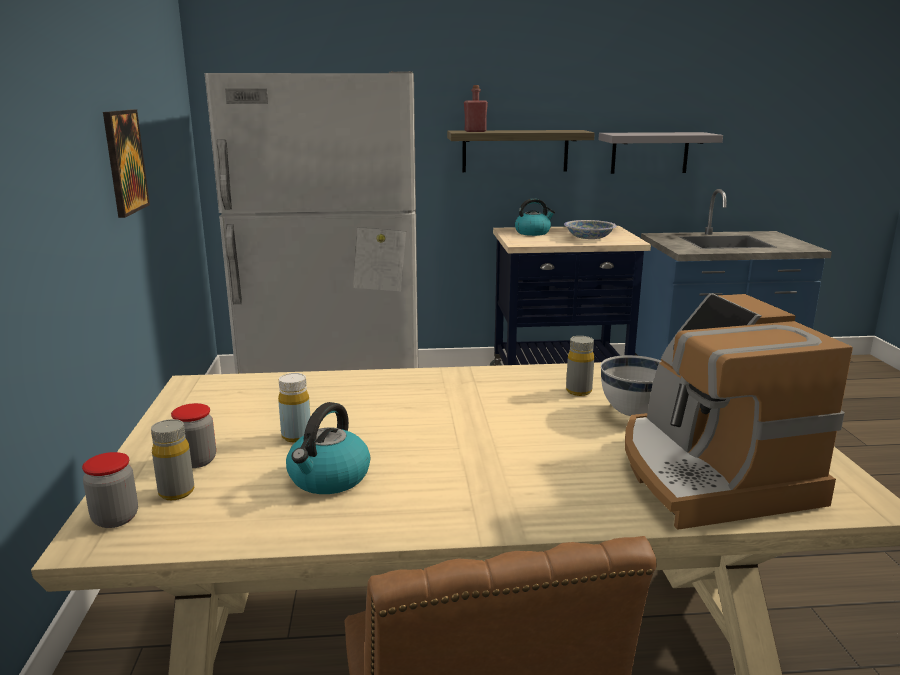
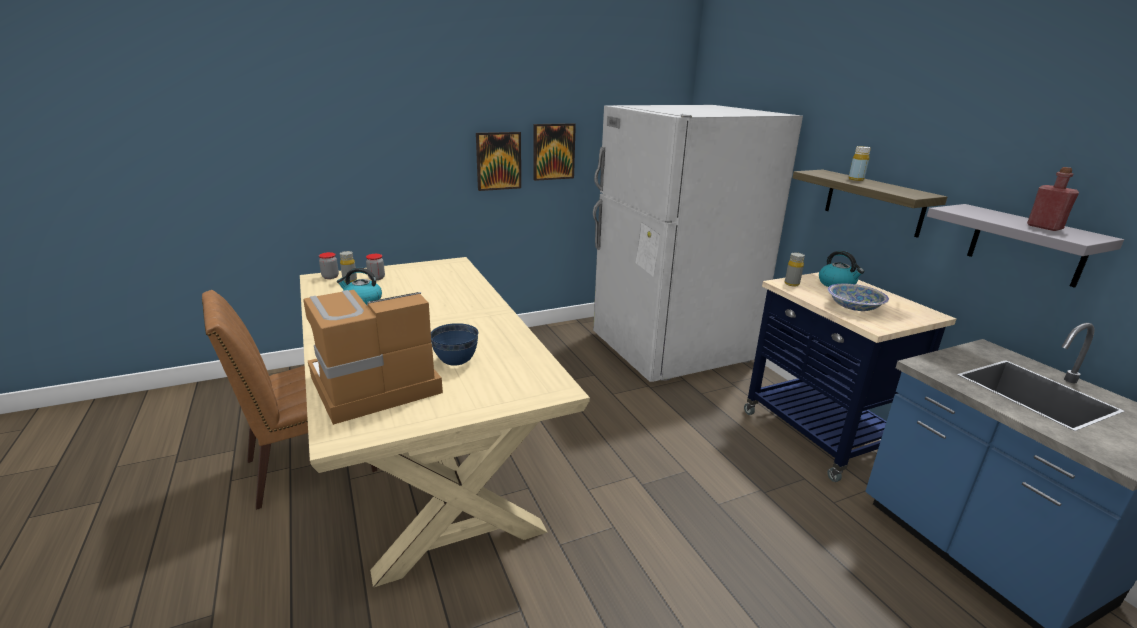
camera: 70 degrees right, 5 degrees up
(86, 188) = (498, 161): none -> picture
(296, 436) = (403, 289): yellow bottle -> yellow bottle (856, 179)
(475, 131) = (822, 174): red bottle -> red bottle (1044, 227)
(578, 391) = (486, 345): grey bottle -> grey bottle (791, 284)
(632, 413) = (456, 362): white bowl -> blue bowl

